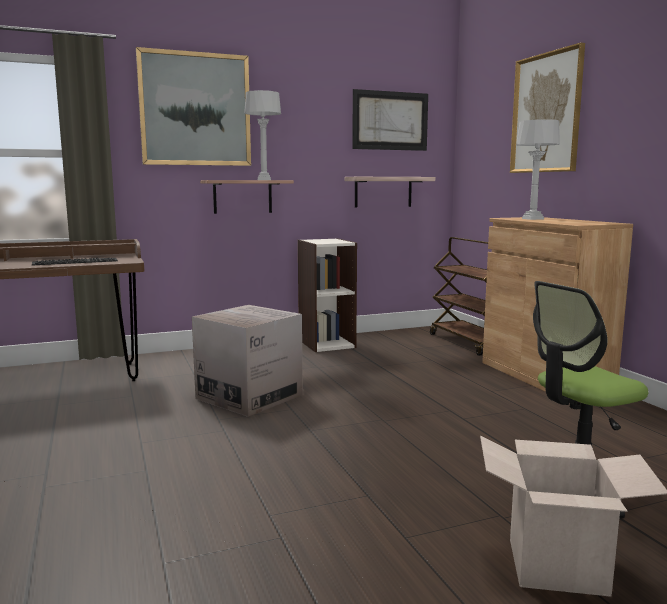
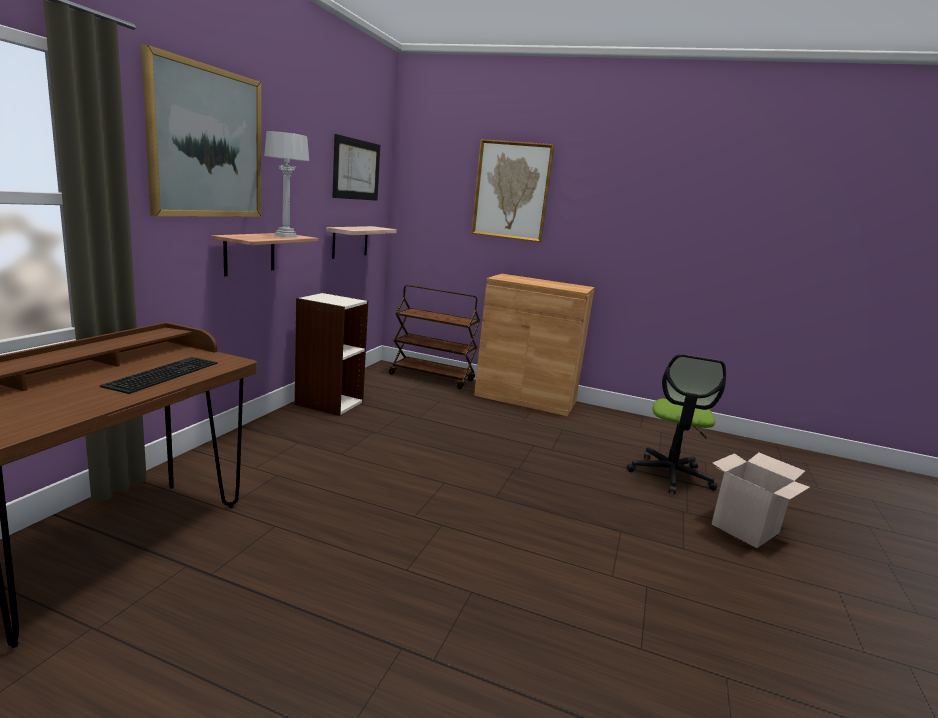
camera: 50 degrees left, 5 degrees up
(249, 396) = (387, 482): cardboard box -> none
(533, 219) = (521, 280): grey table lamp -> none

